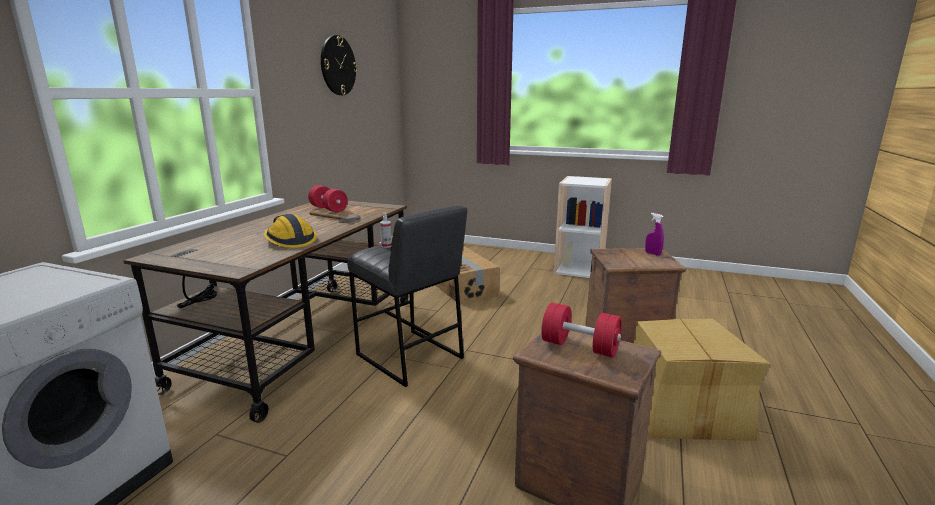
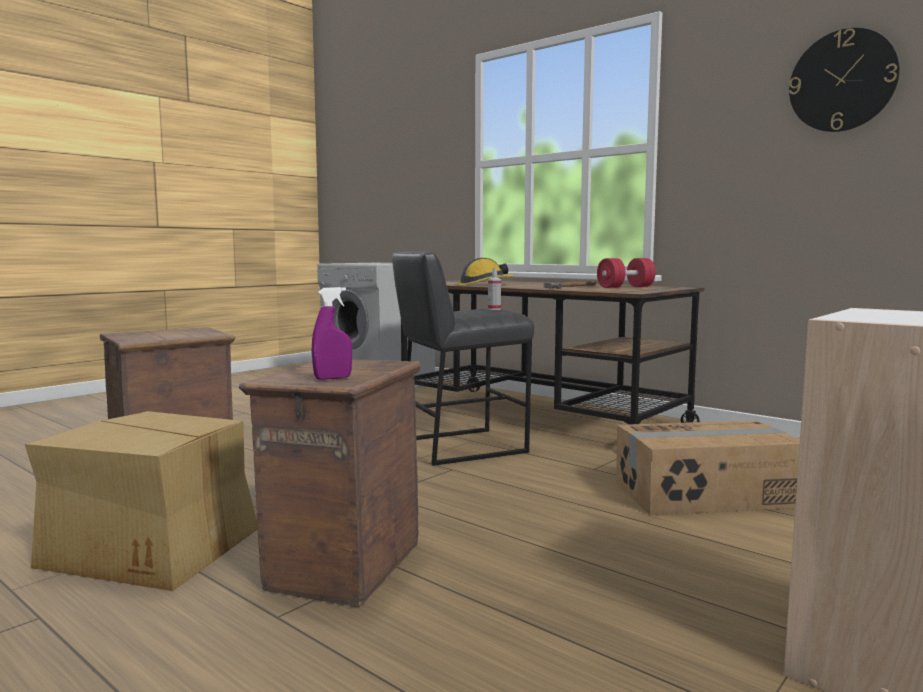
camera: 110 degrees right, 10 degrees down
(580, 347) = (178, 333): red dumbbell -> none

